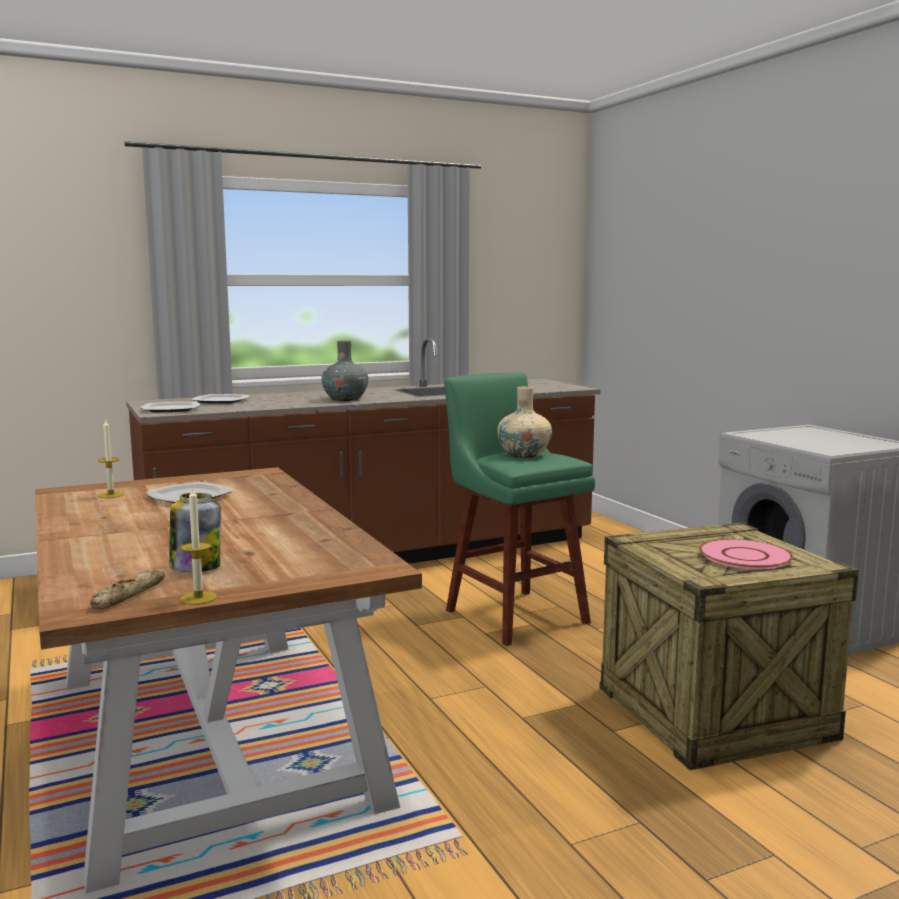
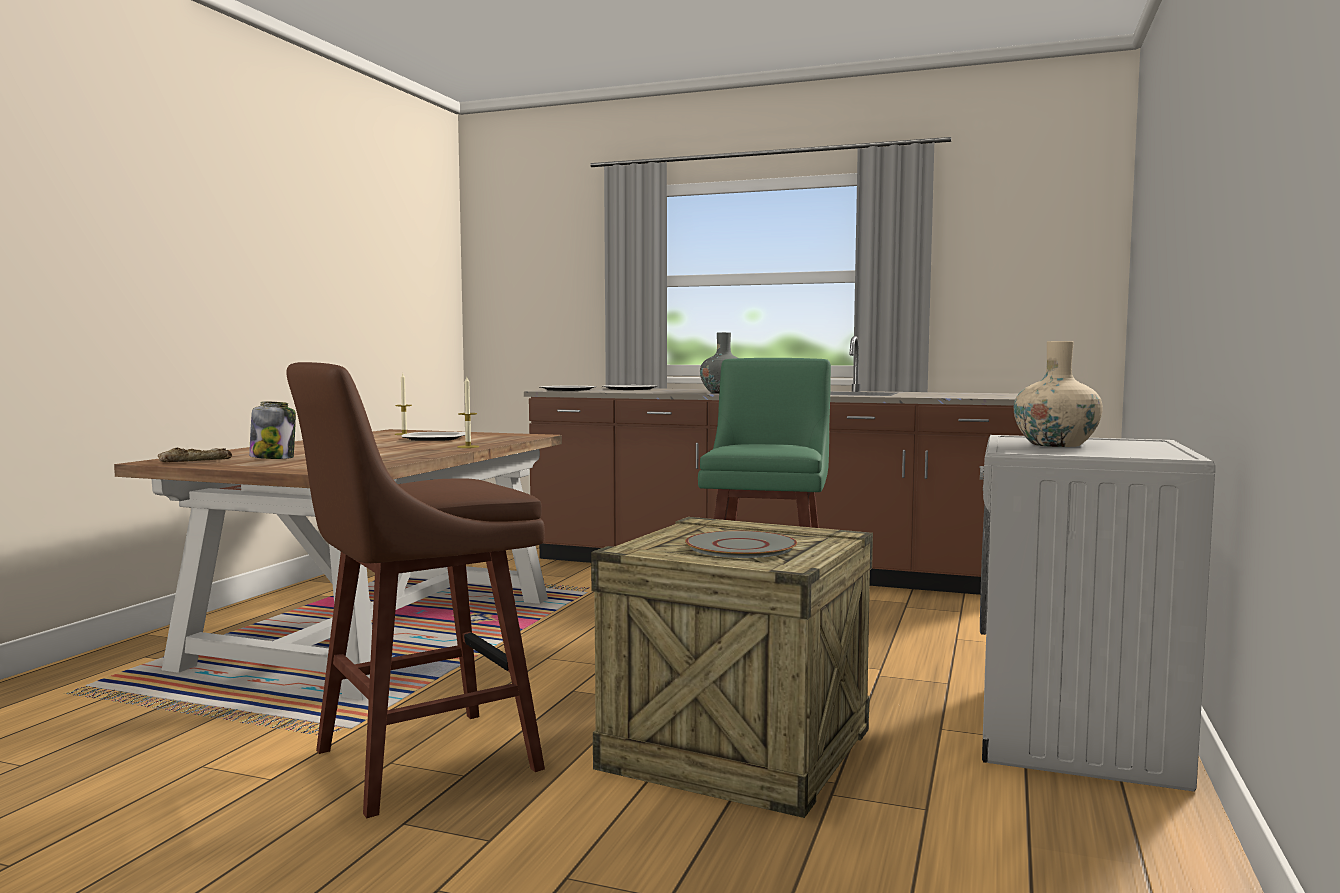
camera: 45 degrees right, 5 degrees down
(198, 598) = (209, 465): candle -> candle (468, 447)
(524, 454) = (772, 445): beige vase -> beige vase (1056, 444)
(586, 830) = (420, 761): none -> brown stool
(745, 556) = (741, 547): pink plate -> grey plate

